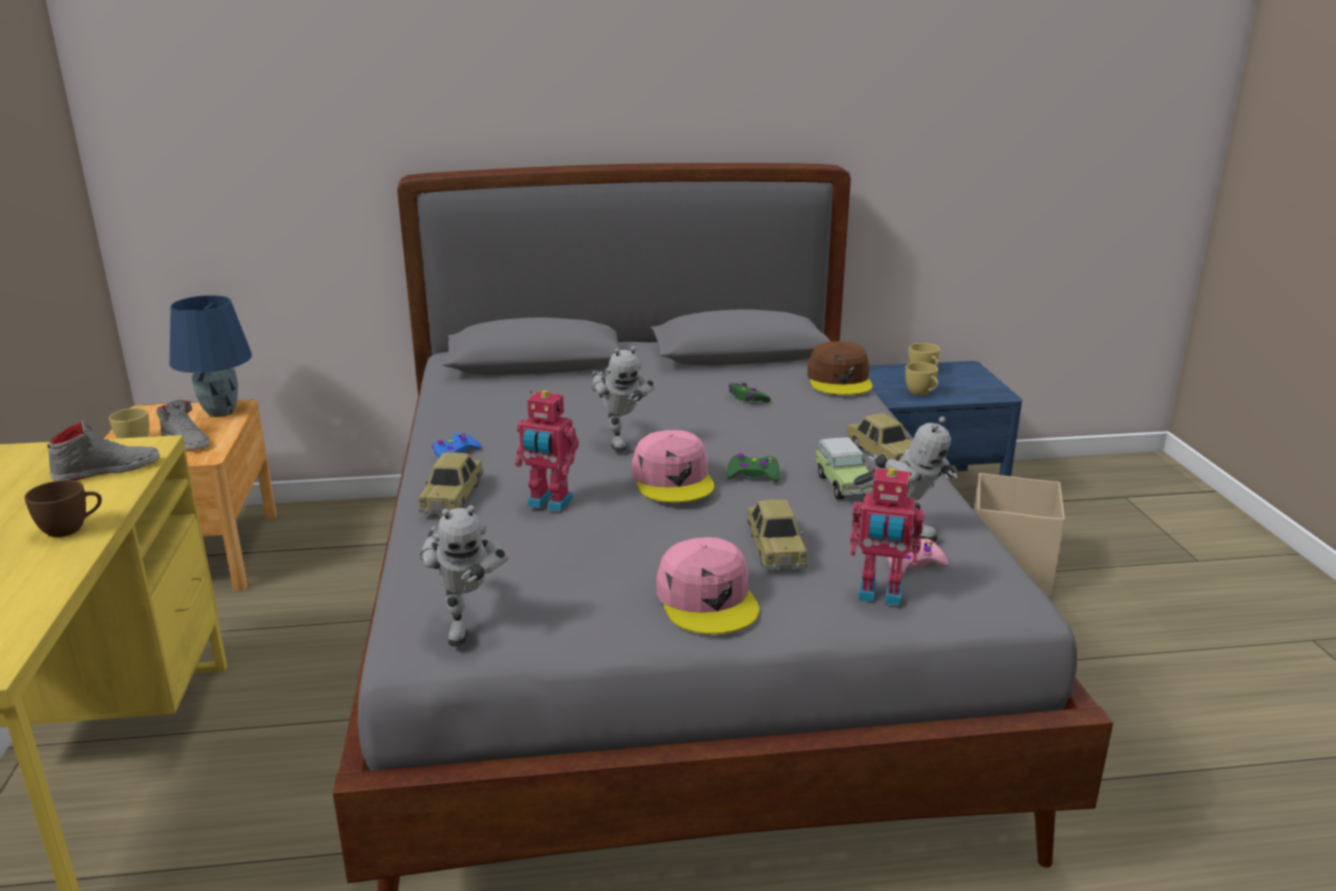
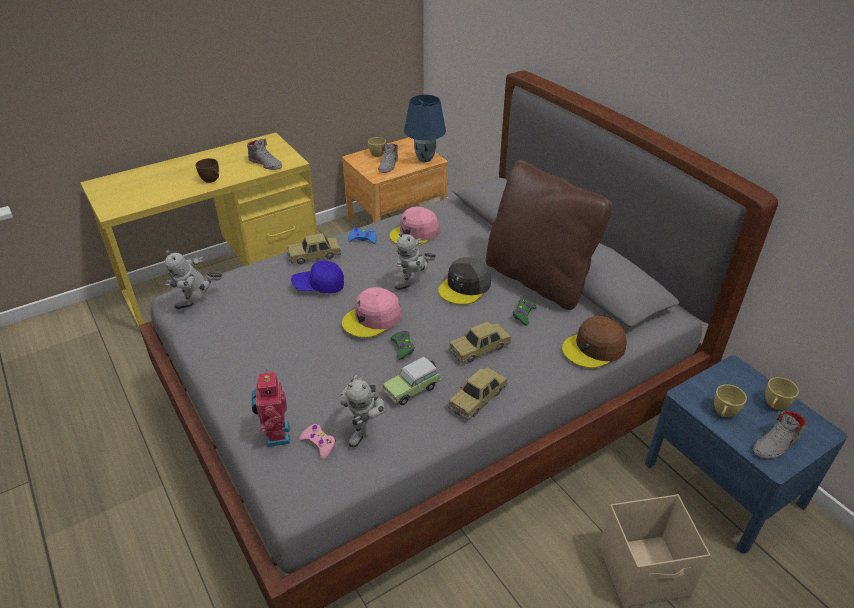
camera: 65 degrees right, 15 degrees up
(548, 503) = (319, 286): toy robot -> blue cap
(659, 415) = (465, 287): none -> grey cap
(685, 377) = (538, 279): none -> brown pillow
(707, 599) = (246, 370): pink cap -> pink cap (415, 233)
(775, 548) = (314, 381): toy car -> toy car (479, 348)
(973, 386) = (776, 444): none -> grey shoe

